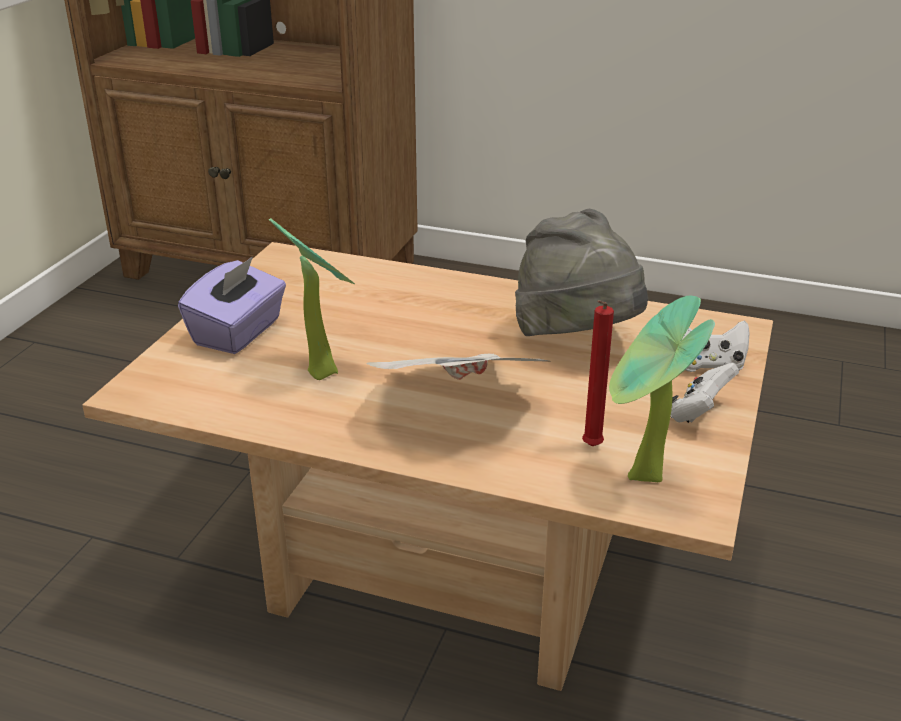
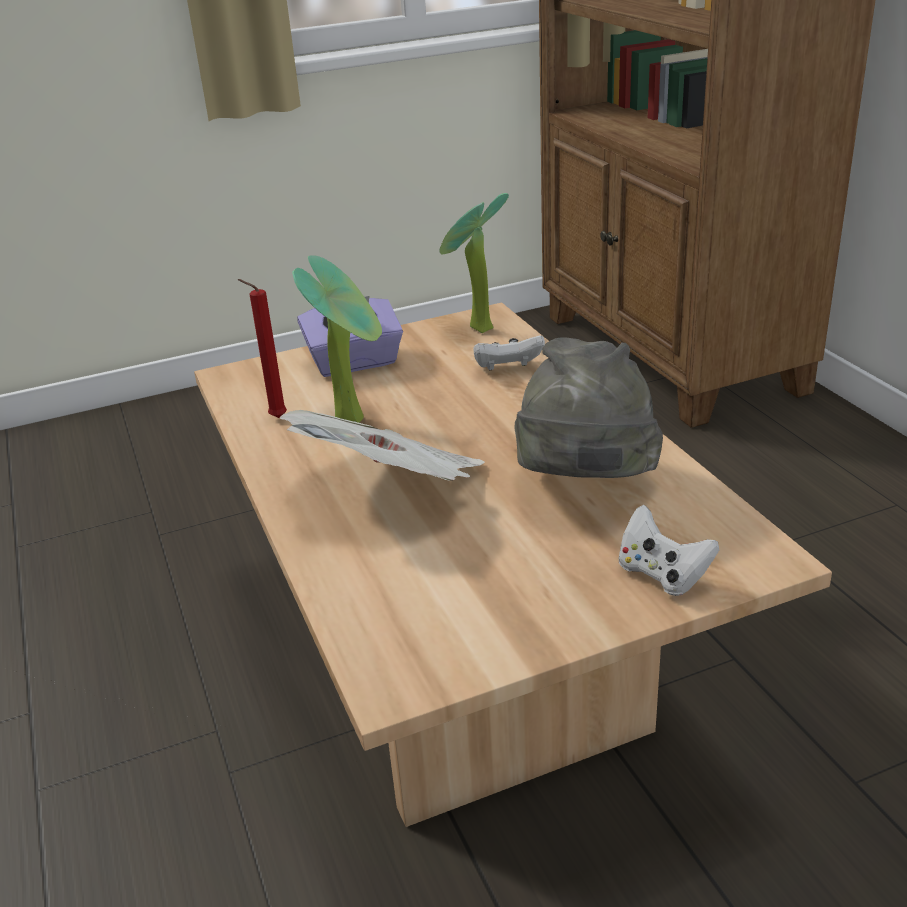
camera: 50 degrees right, 0 degrees up
(590, 448) = (415, 581): red candle -> red candle (275, 418)
(642, 481) = (399, 633): potted plant -> potted plant (476, 330)
(698, 413) = (562, 610): white game controller -> white game controller (507, 369)

